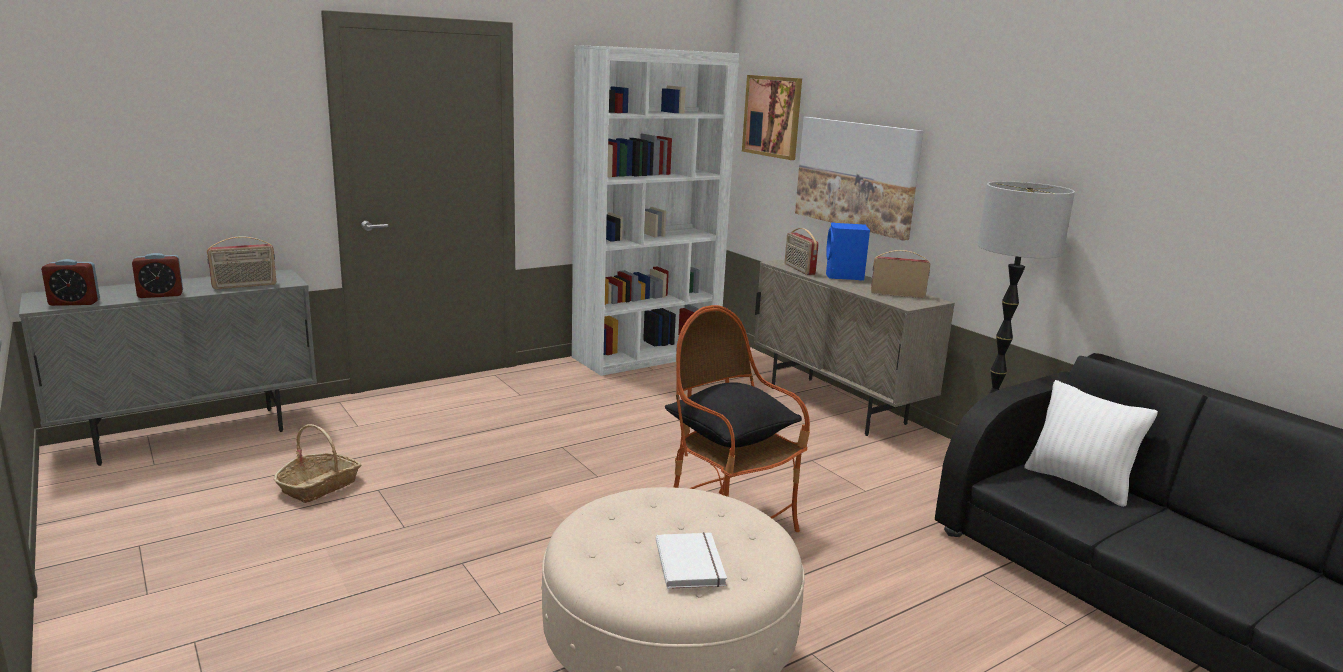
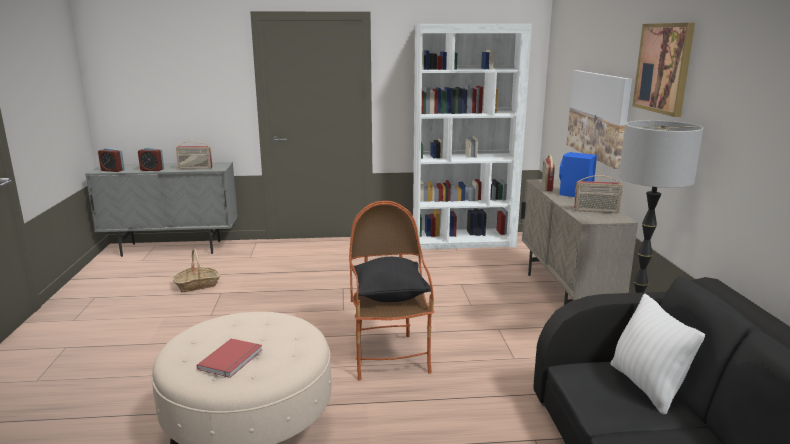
camera: 30 degrees right, 0 degrees up
(692, 563) = (232, 360): white book -> red book
(772, 116) = (563, 70): picture -> picture (663, 68)
(897, 294) = (596, 211): radio -> radio turned 150 degrees clockwise

